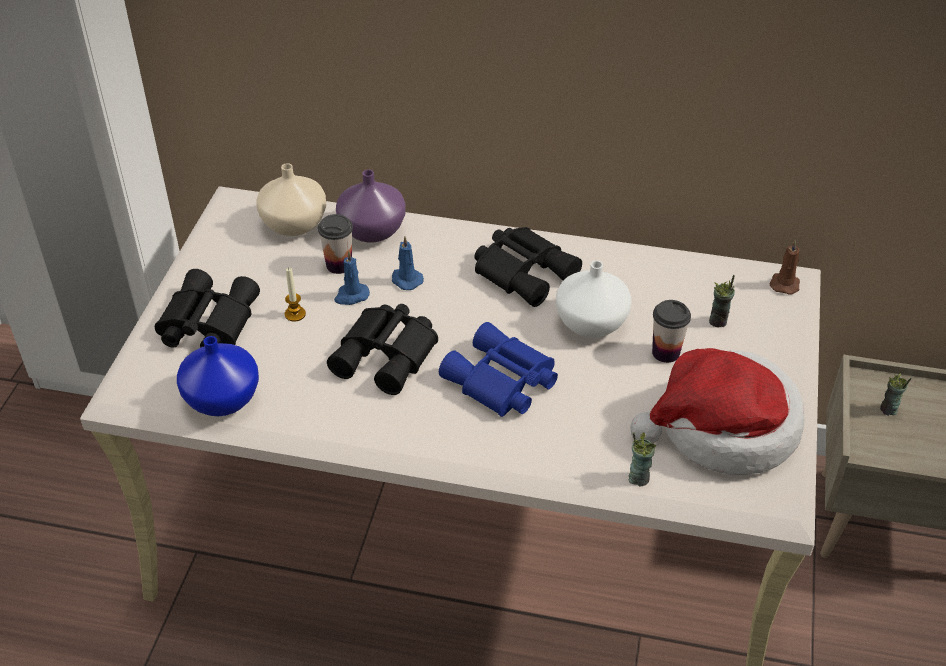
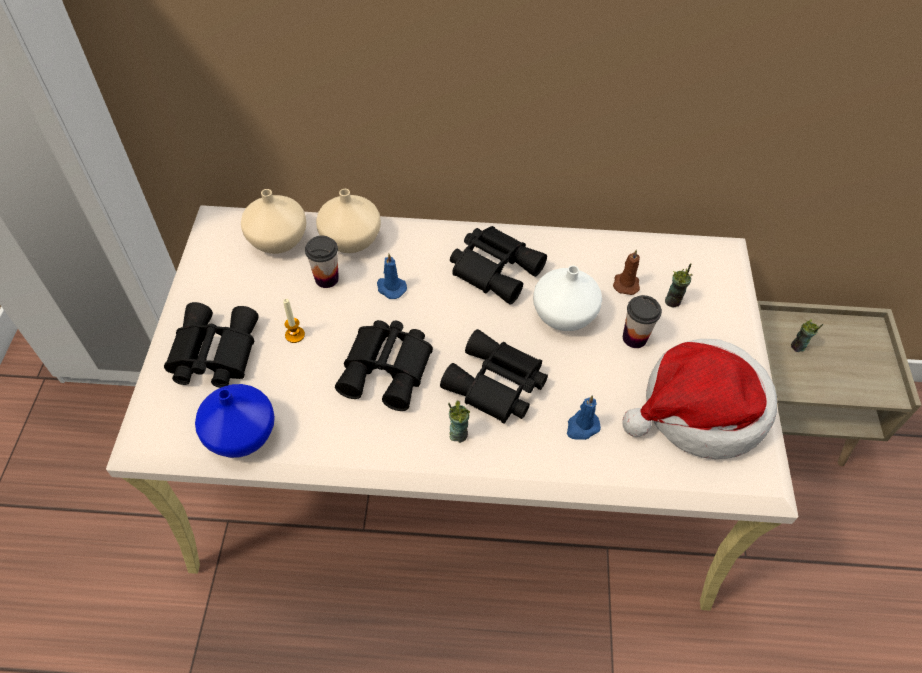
camera: 10 degrees left, 10 degrees up
(351, 296) = (343, 310): blue candle -> blue candle (582, 427)
(373, 231) = (351, 240): purple vase -> beige vase
(500, 382) = (495, 386): blue binoculars -> black binoculars
(638, 478) = (637, 471): cup -> cup (458, 434)
(784, 283) = (721, 257): brown candle -> brown candle (626, 283)

